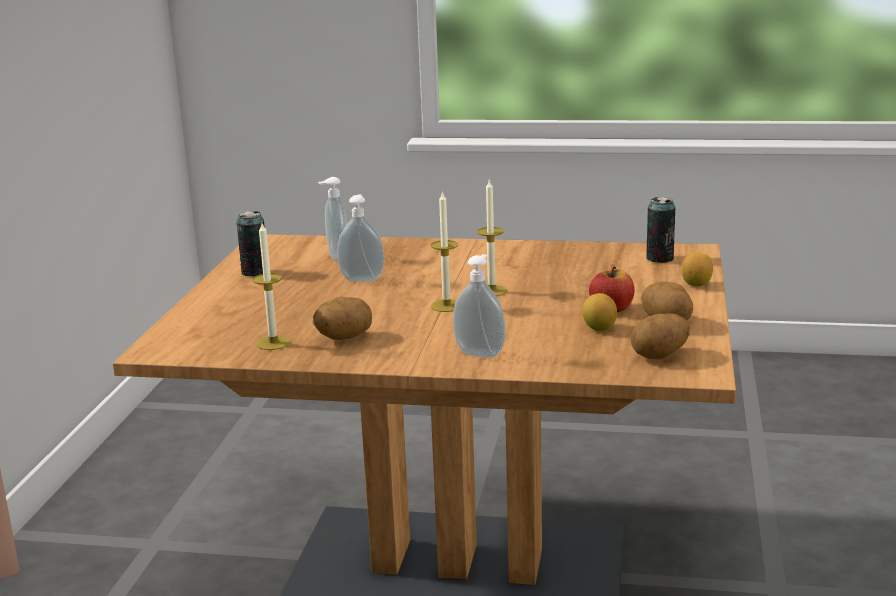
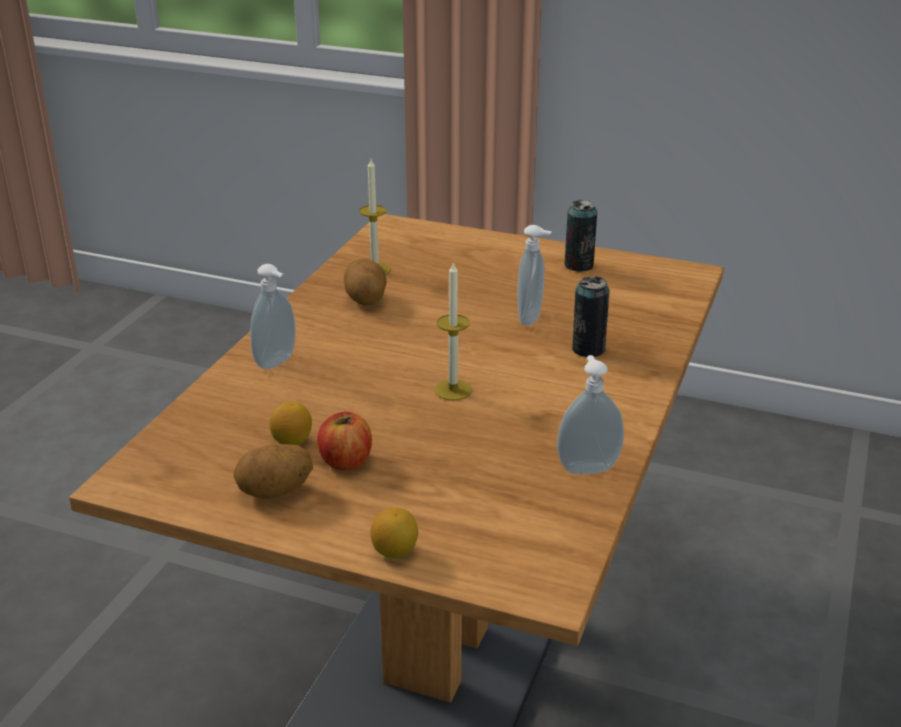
camera: 100 degrees right, 10 degrees up
(336, 258) = (613, 308): soap dispenser -> soap dispenser (587, 467)
(446, 306) = (420, 358): candle -> none
(659, 258) = (521, 544): can -> can (588, 349)
(660, 356) = (187, 466): potato -> none

